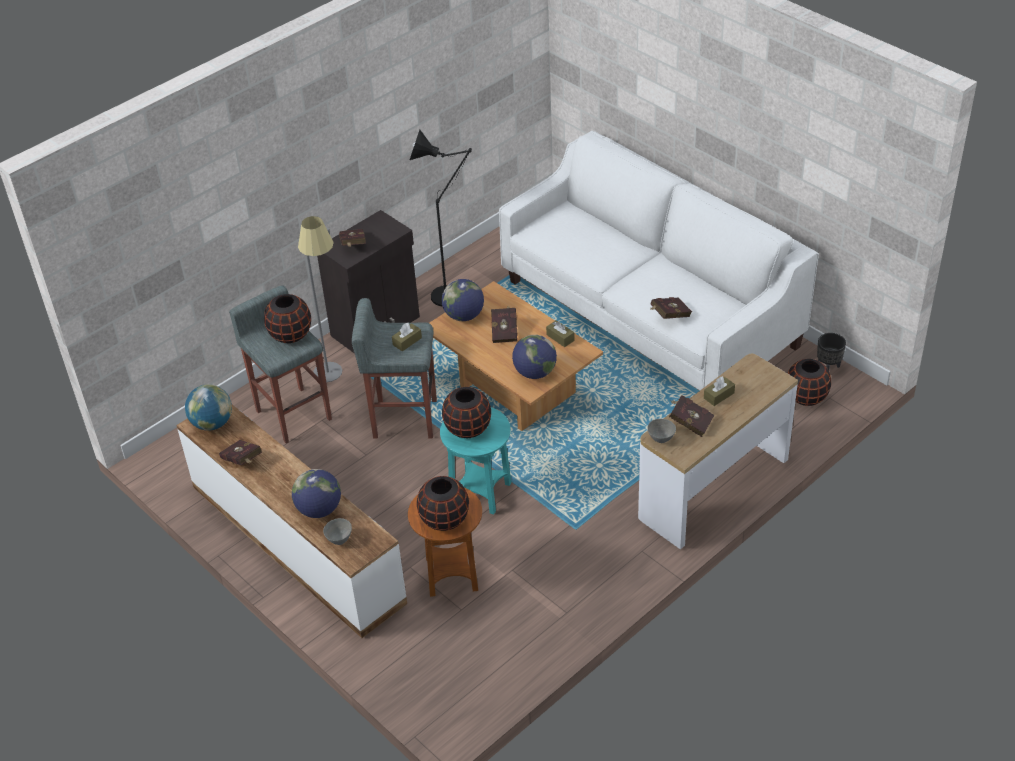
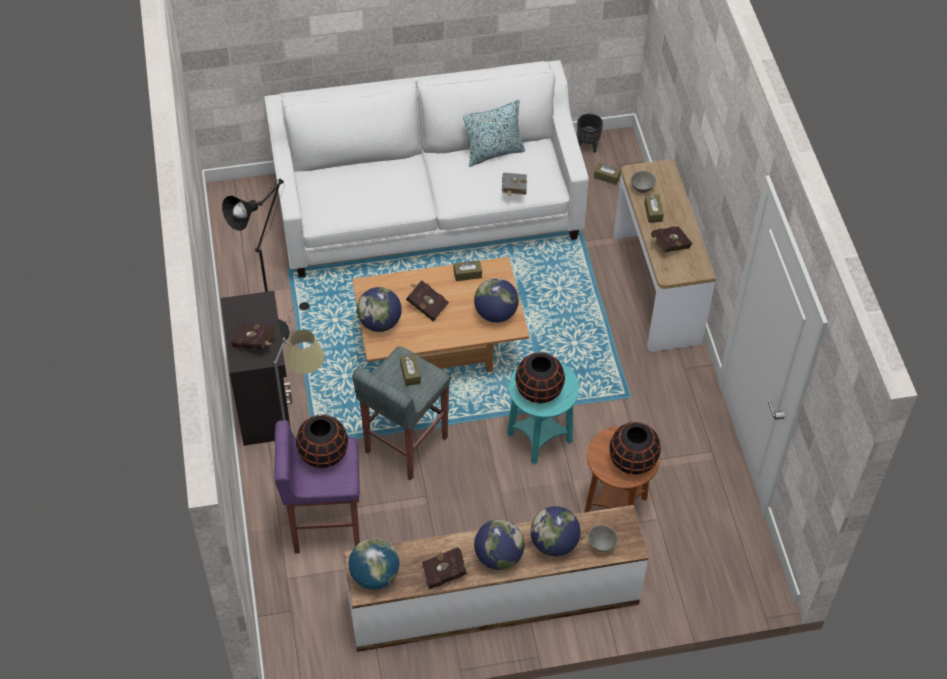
camera: 60 degrees left, 10 degrees up
(281, 483) = (498, 556): none -> globe
(294, 414) = (325, 525): grey stool -> purple stool
(660, 439) = (672, 273): grey bowl -> grey bowl (642, 189)
(668, 316) = (513, 191): red book -> grey book
(699, 285) = (494, 153): none -> pillow
(806, 397) = (607, 177): black vase -> brown tissue box

